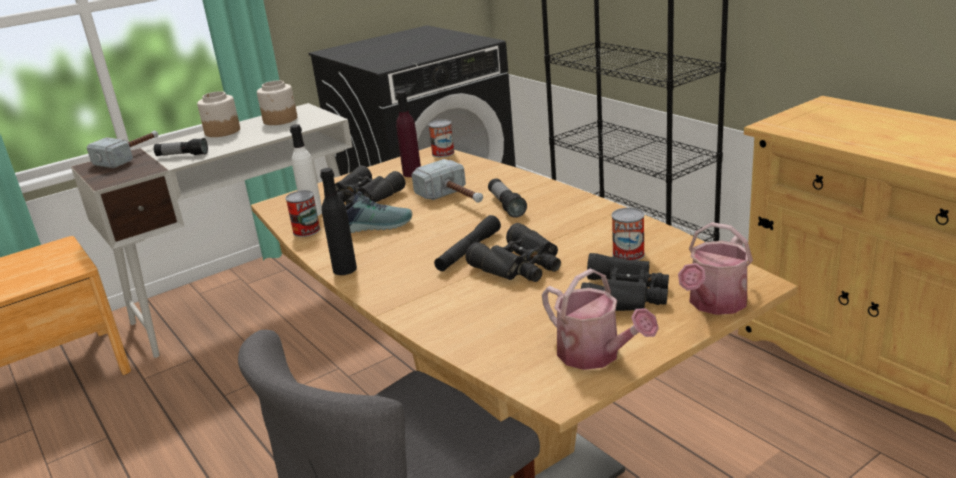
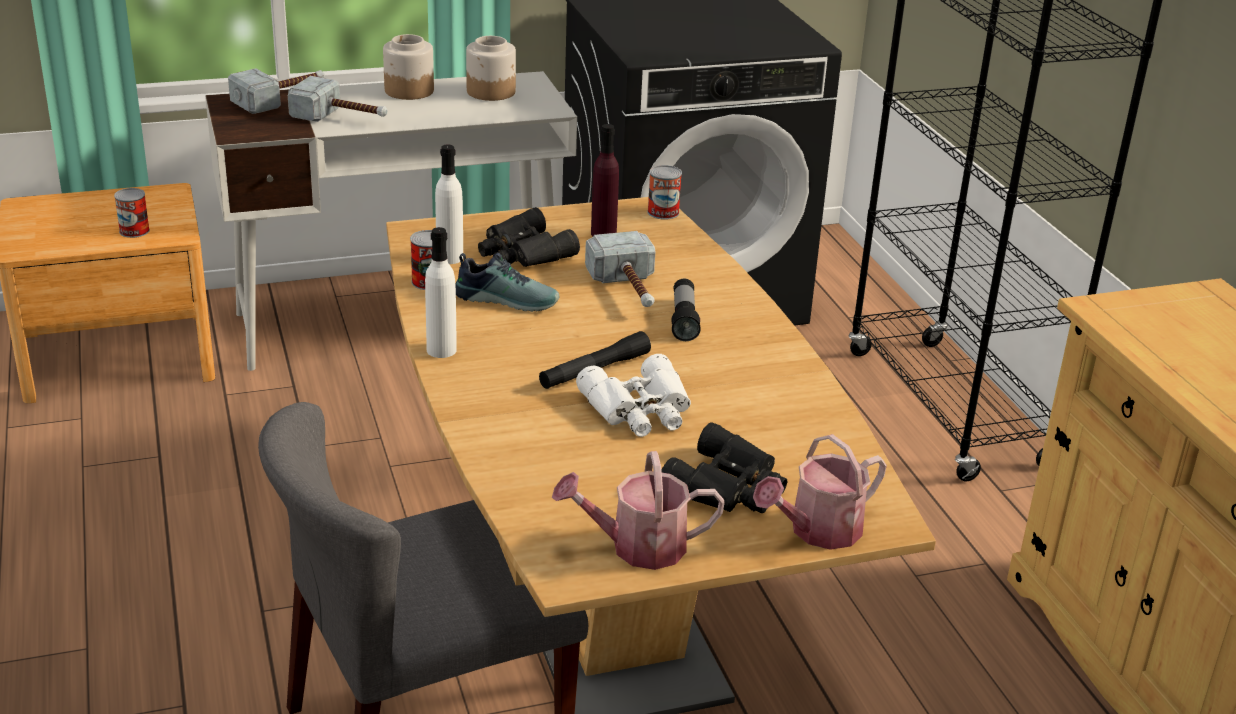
camera: 15 degrees right, 5 degrees up
(182, 155) = (342, 118): flashlight -> hammer
(344, 269) = (441, 350): black bottle -> white bottle
(521, 265) = (640, 410): black binoculars -> white binoculars
(595, 355) = (637, 547): watering can -> watering can turned 105 degrees clockwise
(628, 254) = (775, 435): can -> can (134, 231)

